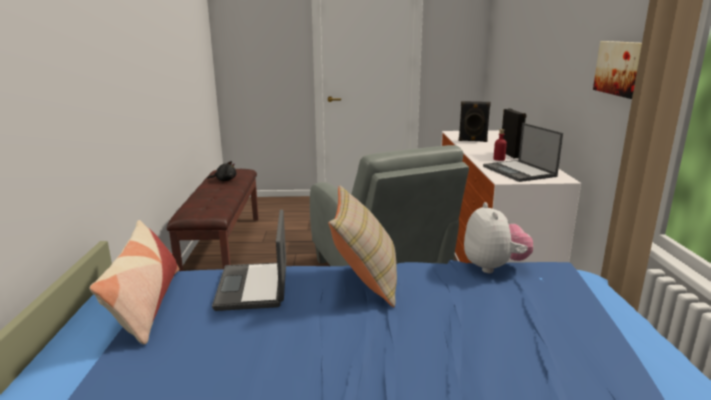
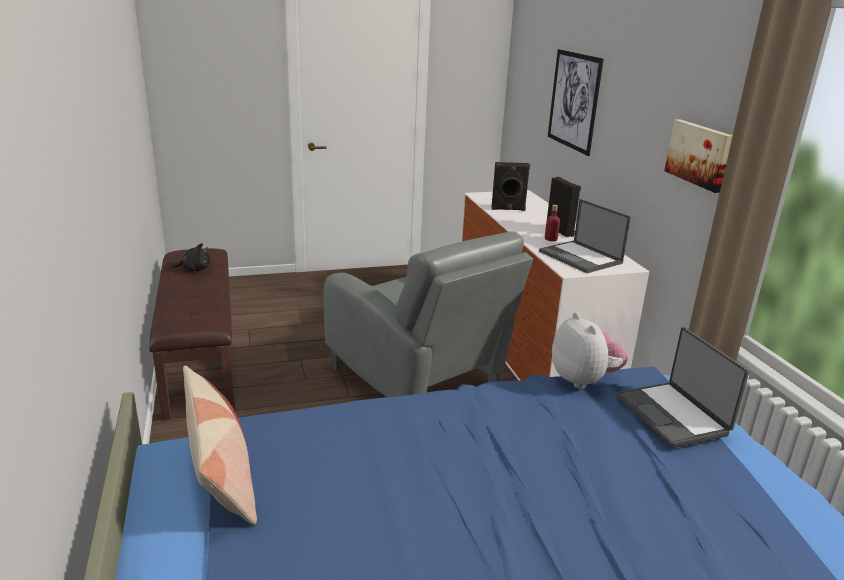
camera: 15 degrees left, 5 degrees up
(254, 287) = (339, 433): laptop -> laptop (673, 415)
(365, 281) = (460, 412): beige pillow -> none
(530, 48) = (574, 100): none -> picture

